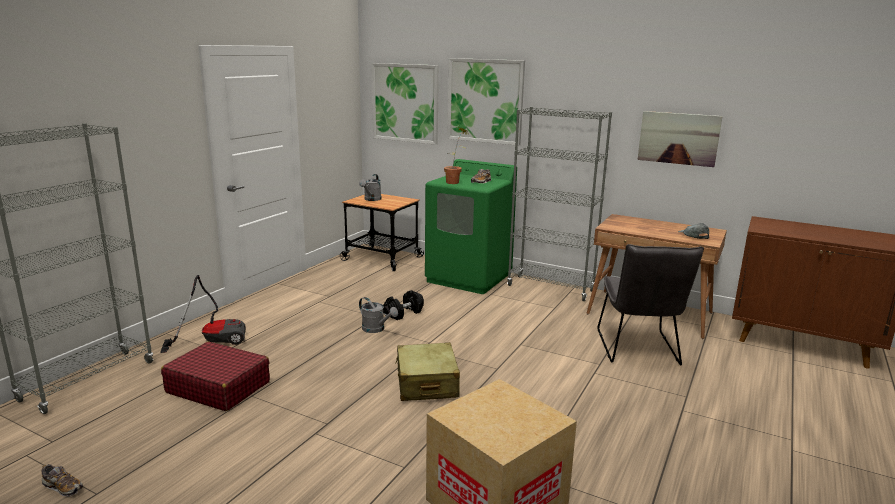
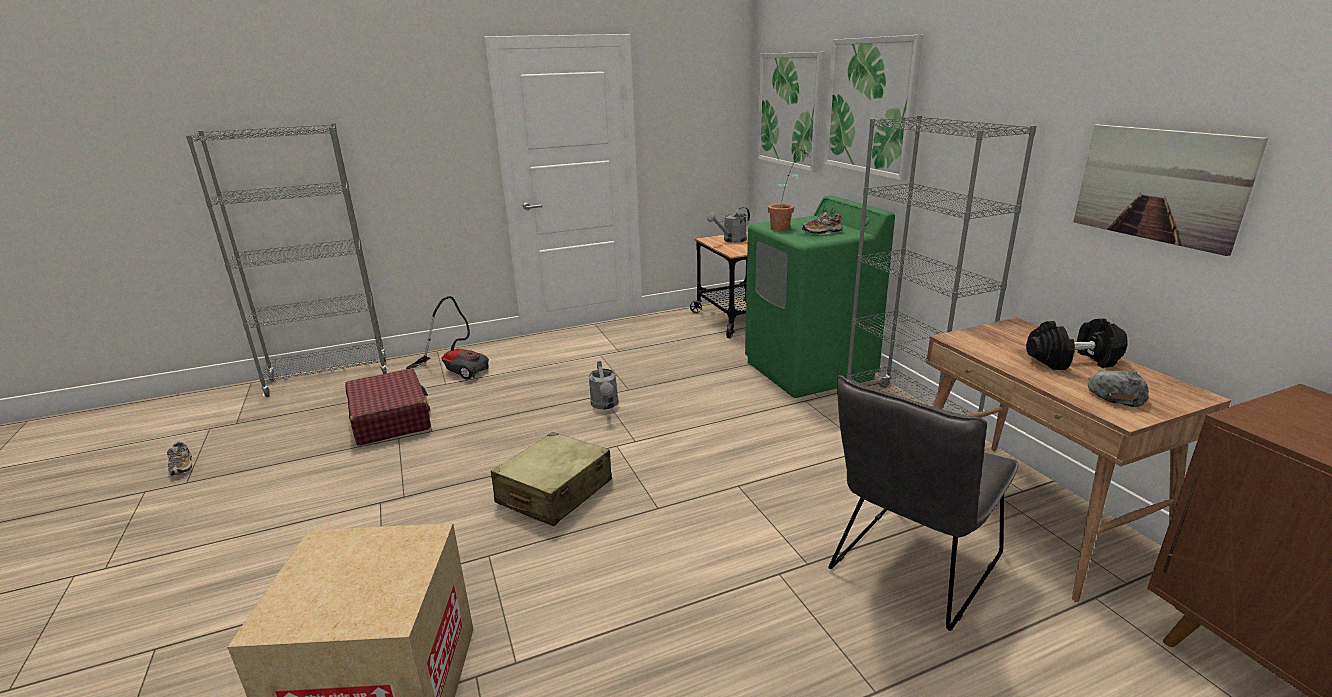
camera: 40 degrees right, 5 degrees up
(403, 313) = (661, 394): black dumbbell -> black dumbbell (1072, 361)

